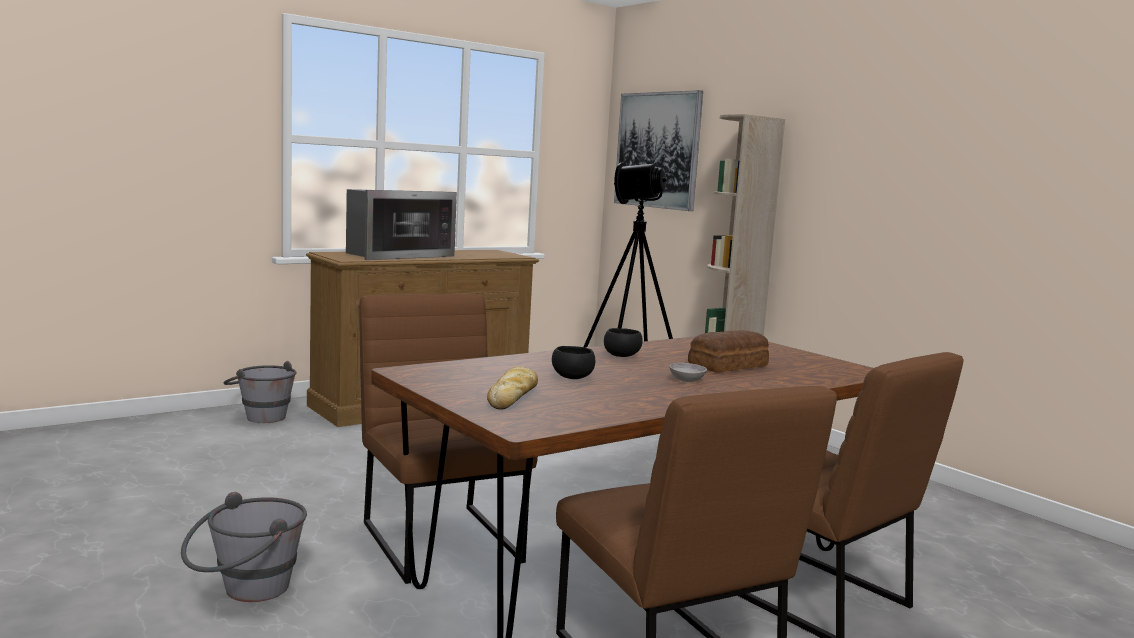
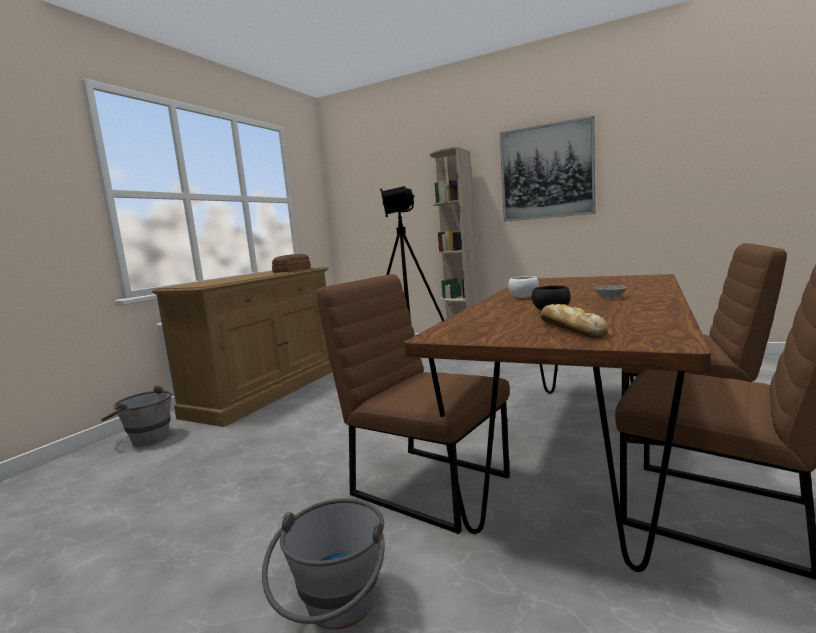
camera: 25 degrees left, 0 degrees up
(396, 255) = (230, 279): microwave -> none
(622, 356) = (524, 297): black bowl -> white bowl
(657, 150) = (371, 188): picture -> picture (546, 172)
(730, 365) = (592, 288): bread -> bread (293, 270)

